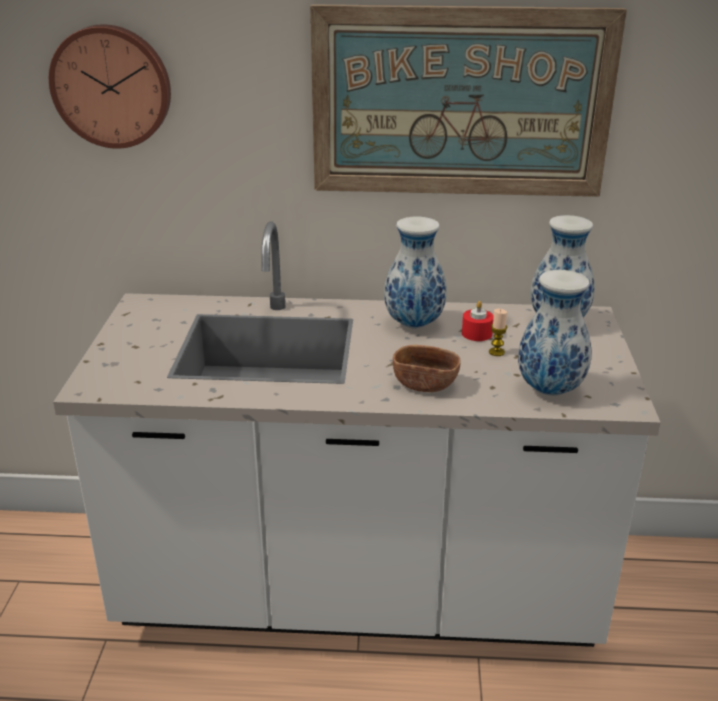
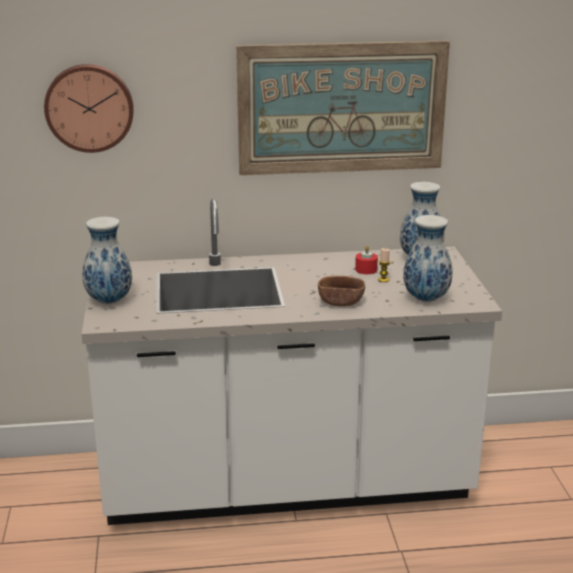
camera: 10 degrees left, 5 degrees down
(413, 324) = (319, 267): vase -> vase (109, 301)

